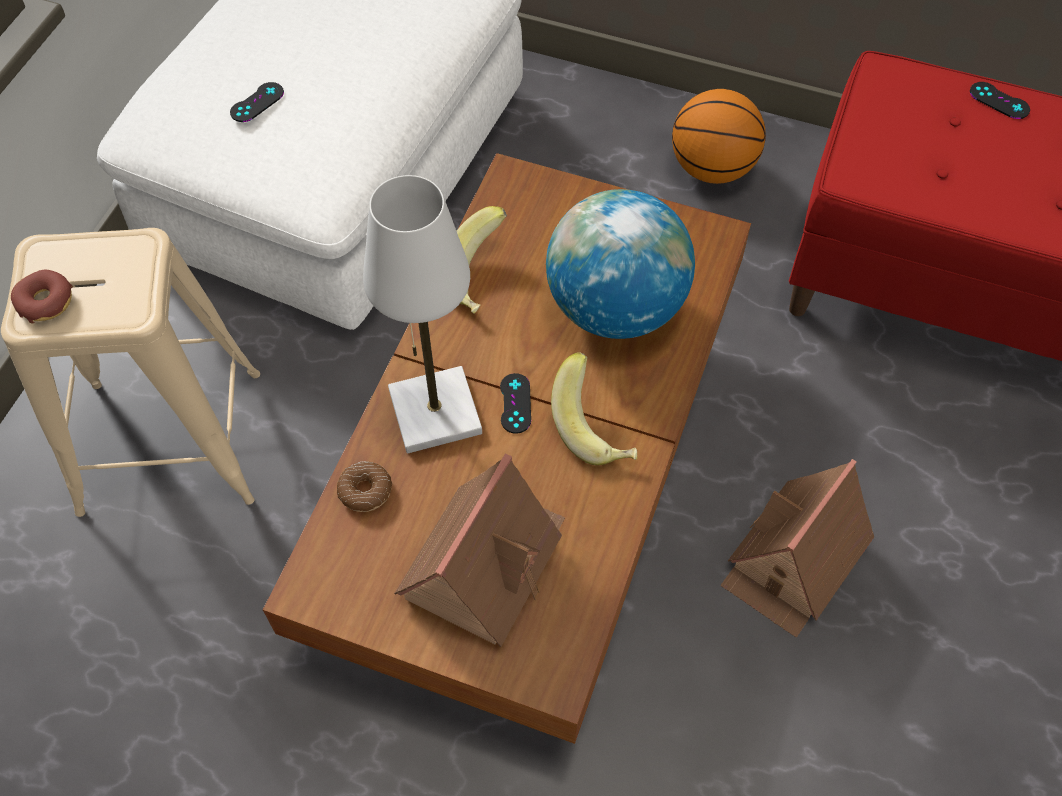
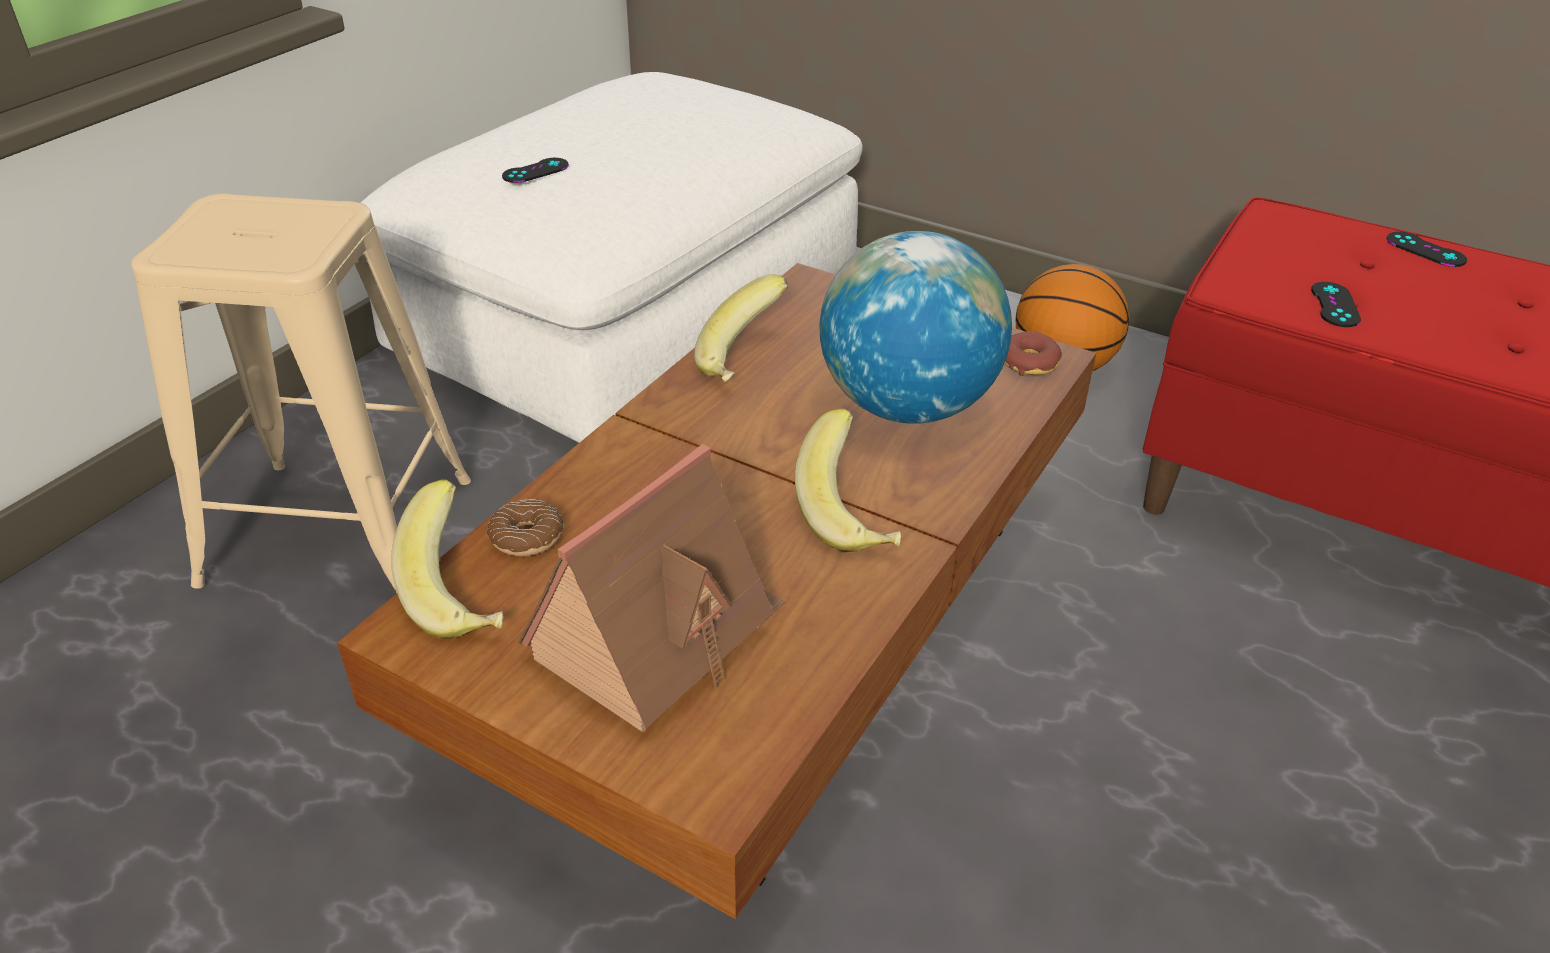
camera: 10 degrees right, 20 degrees down
(46, 301) = (198, 240): donut -> donut (1028, 362)
(337, 551) = (463, 594): none -> banana
(435, 412) = (646, 473): white table lamp -> none
(515, 403) = (753, 478): black game controller -> black game controller (1335, 305)
(794, 560) = (1121, 783): toy house -> none

